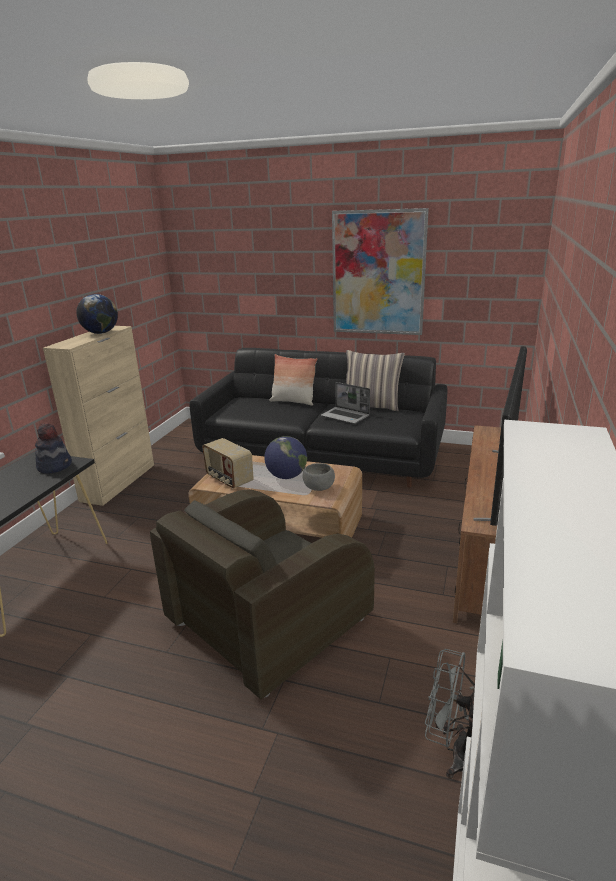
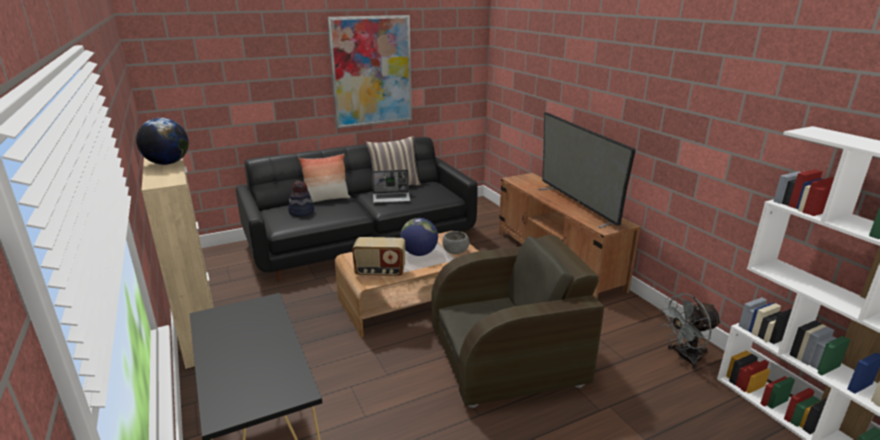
camera: 45 degrees left, 0 degrees up
(55, 466) = (252, 313): hat -> hat (301, 212)
(267, 621) = (507, 358): brown armchair -> brown armchair turned 105 degrees counterclockwise

